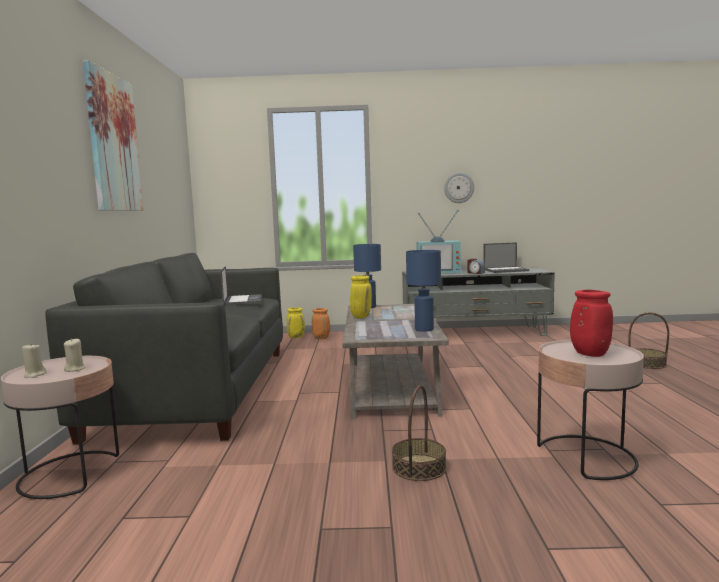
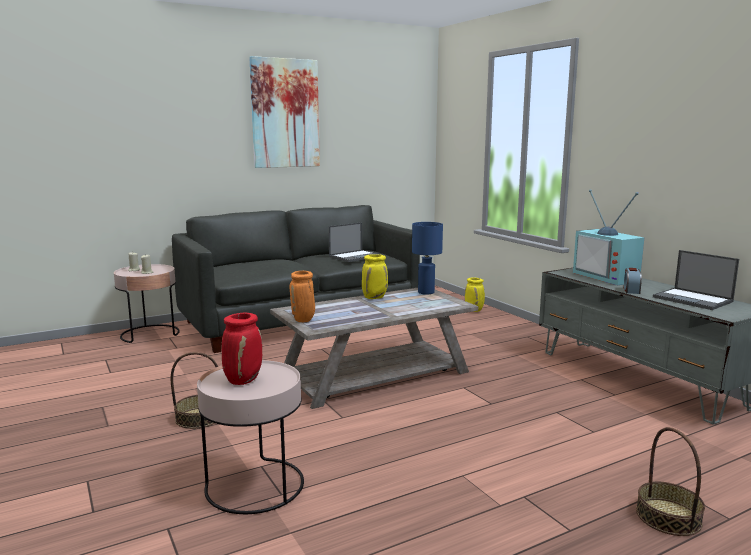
camera: 60 degrees right, 5 degrees up
(322, 338) = (486, 319): orange vase -> orange vase (303, 320)
(423, 329) = (341, 322): blue table lamp -> none
(459, 187) = (673, 157): wall clock -> none

